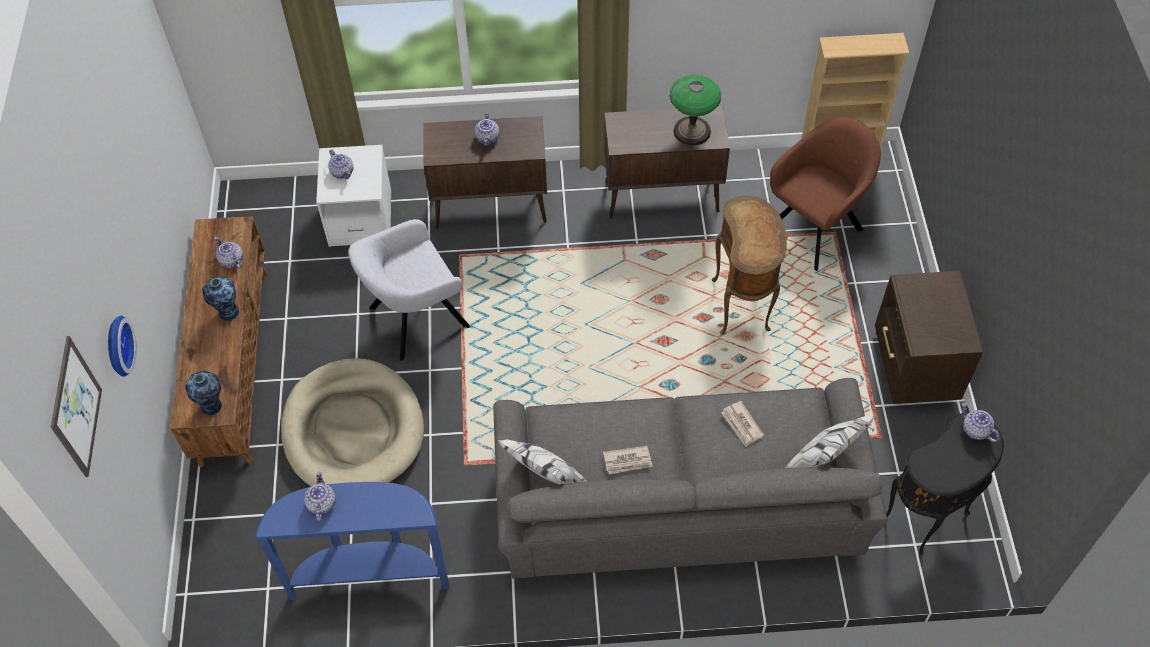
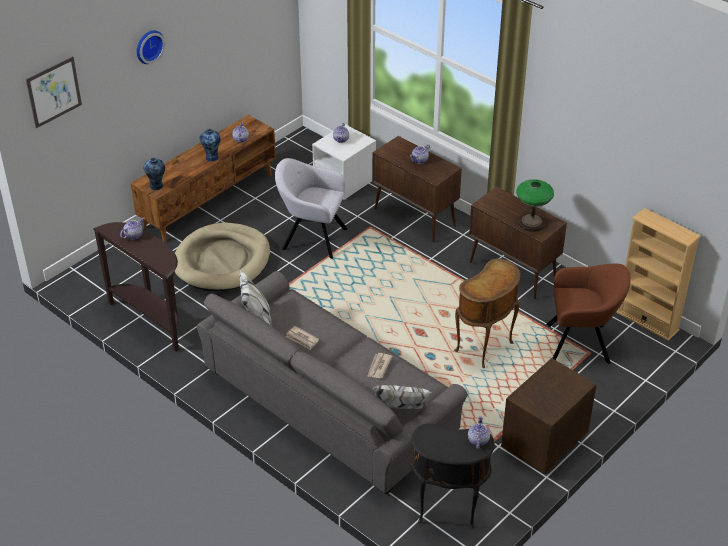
camera: 45 degrees right, 15 degrees down
(116, 346) = (113, 101): wall clock -> wall clock (148, 46)
(370, 574) = (152, 320): blue console table -> brown console table

